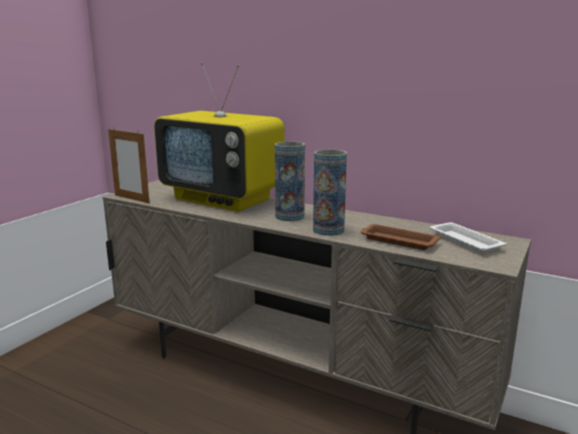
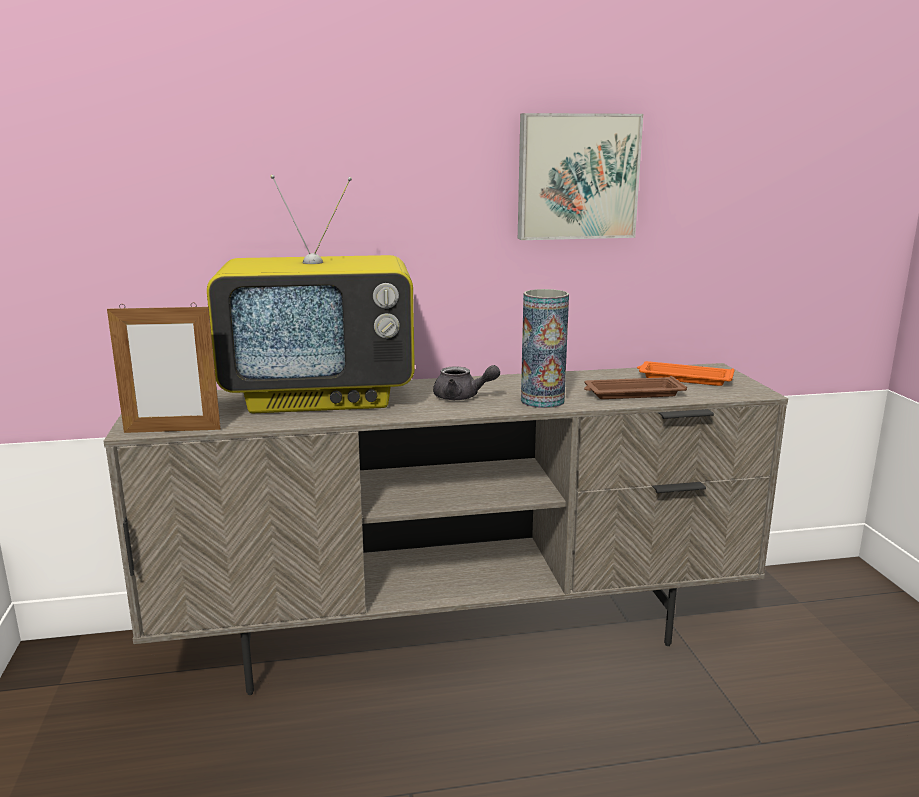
camera: 40 degrees left, 0 degrees up
(289, 216) = (462, 397): vase -> grey teapot
(409, 70) = (576, 176): none -> picture
(464, 241) = (683, 378): white tray -> orange tray

